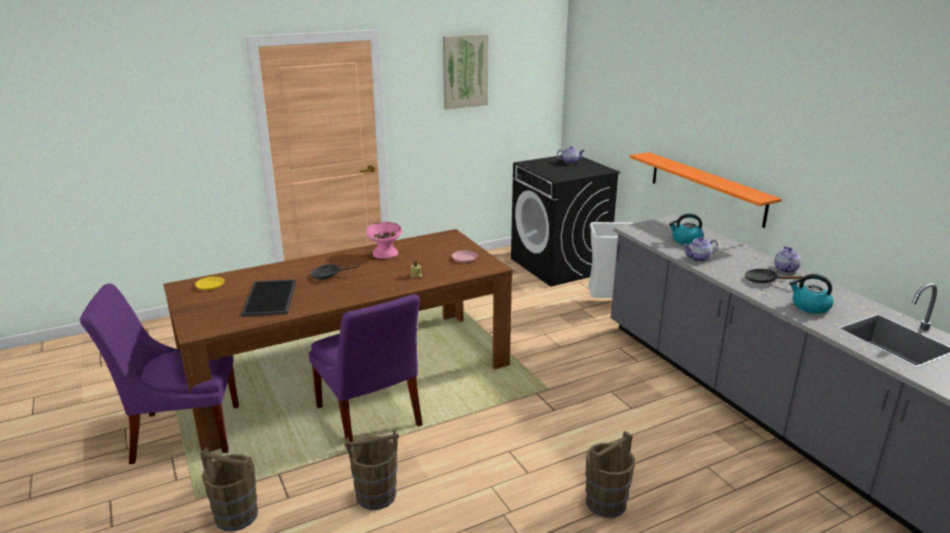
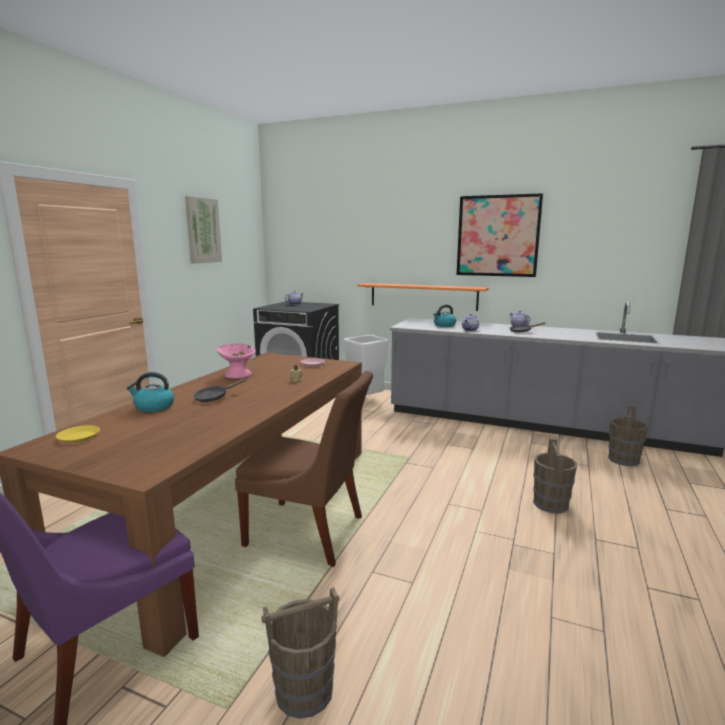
camera: 40 degrees left, 10 degrees down
(271, 298) = (185, 425): tray -> none
(369, 419) = (310, 533): purple chair -> brown chair
(375, 495) = (408, 585): brown bucket -> brown bucket (623, 460)
(803, 126) = (498, 236): none -> picture
(810, 306) = (566, 335): kettle -> kettle (153, 407)

